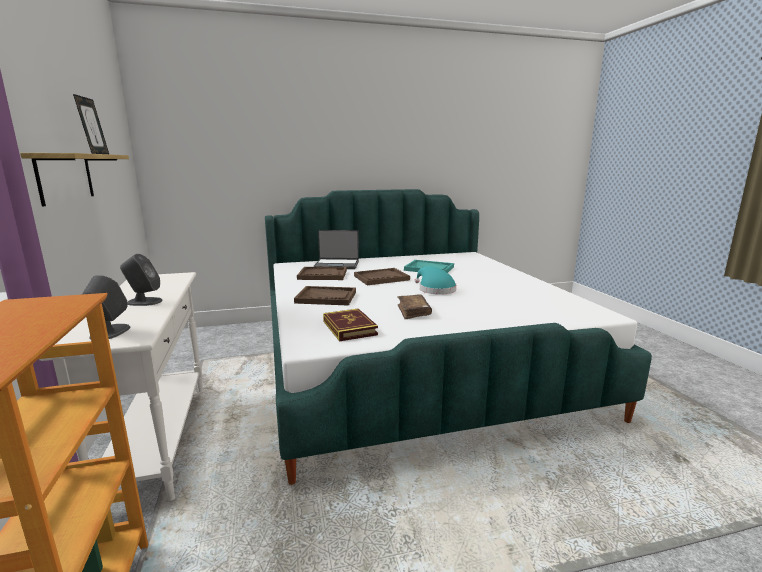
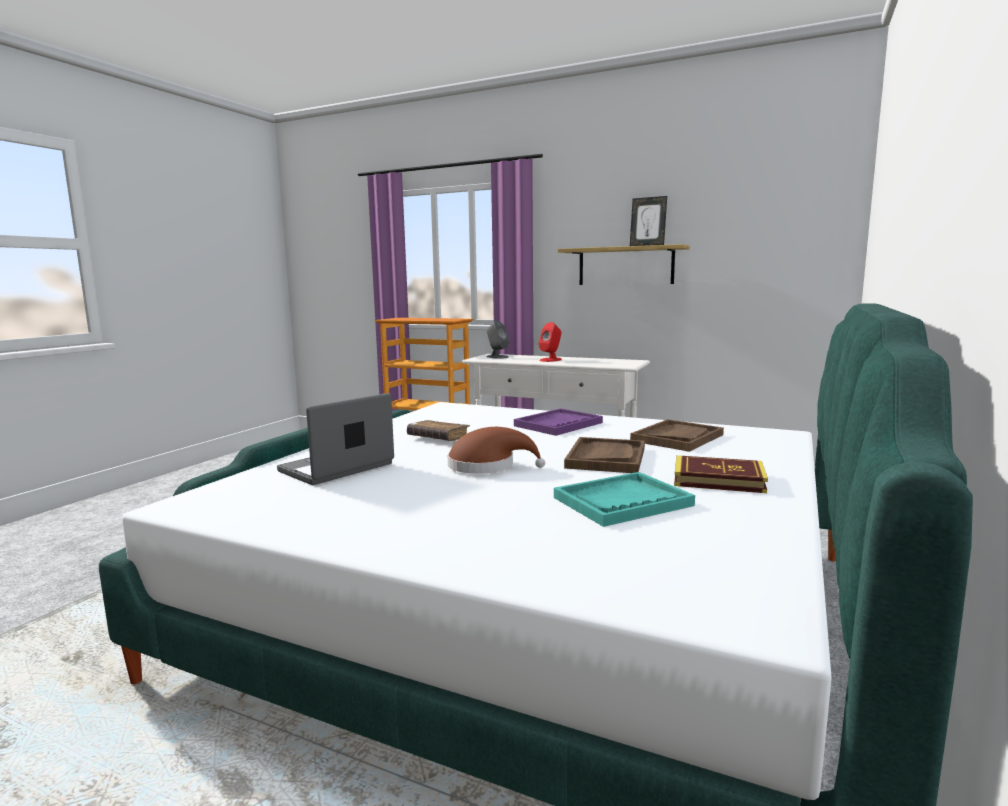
camera: 130 degrees right, 5 degrees down
(144, 302) = (551, 360): grey speaker -> red speaker
(326, 297) = (558, 424): brown tray -> purple tray
(337, 265) = (748, 454): laptop -> laptop (337, 468)
(349, 328) = (453, 417): book -> book (718, 480)
(434, 289) = (487, 466): turquoise hat -> brown hat

